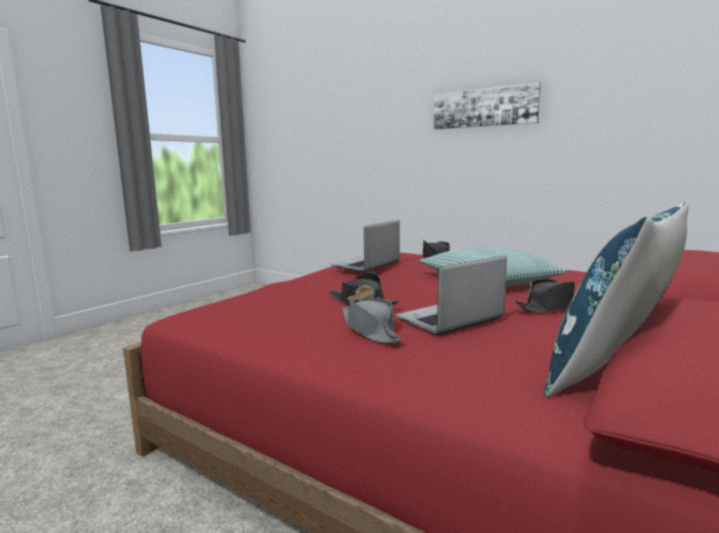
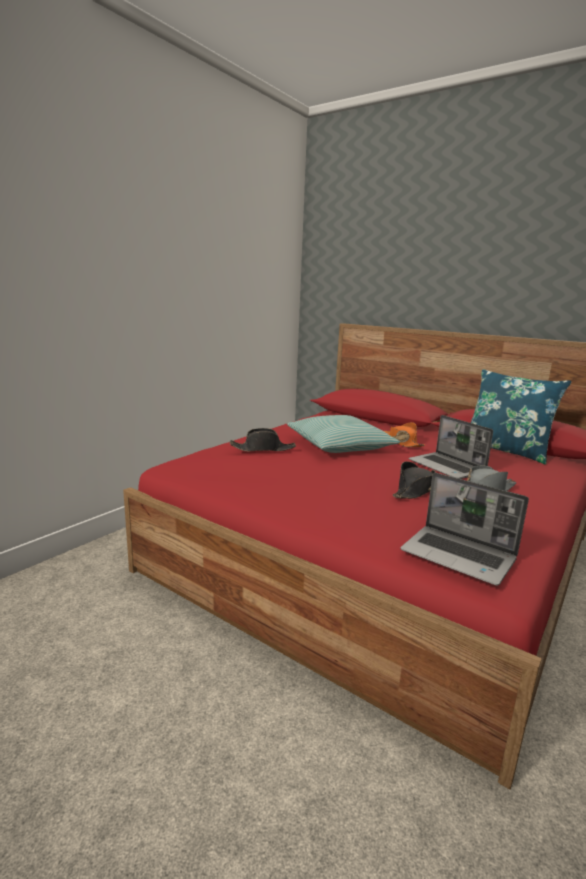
camera: 90 degrees left, 5 degrees up
(366, 265) = (282, 476): laptop -> laptop (459, 556)
(484, 107) = (148, 271): picture -> none
(550, 307) = (402, 442): black hat -> orange hat

